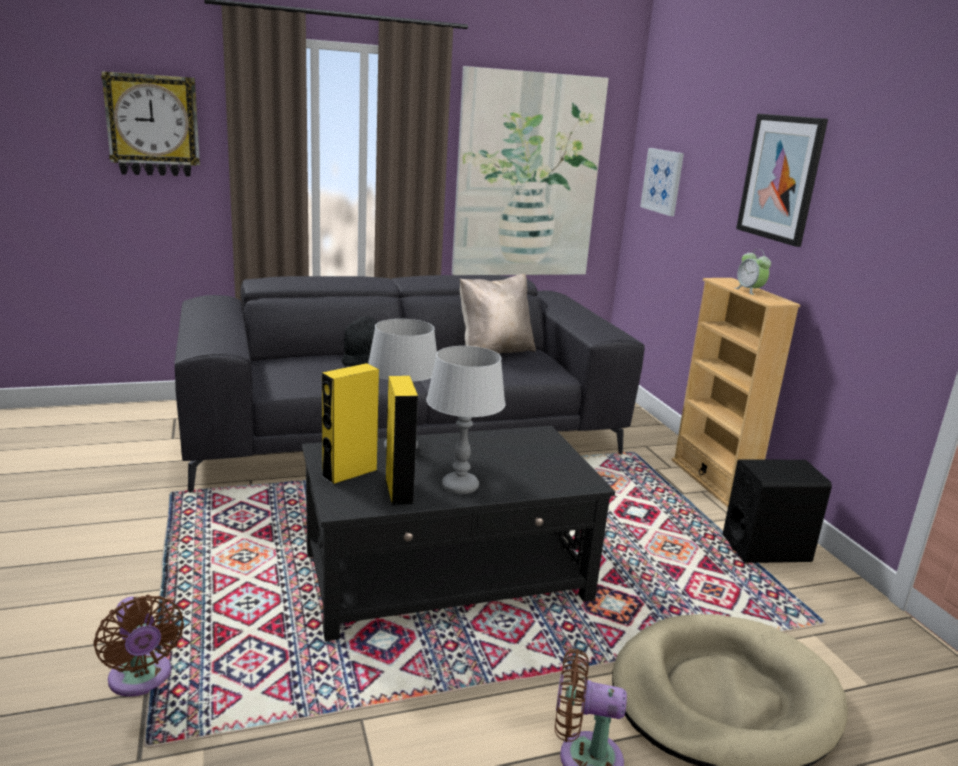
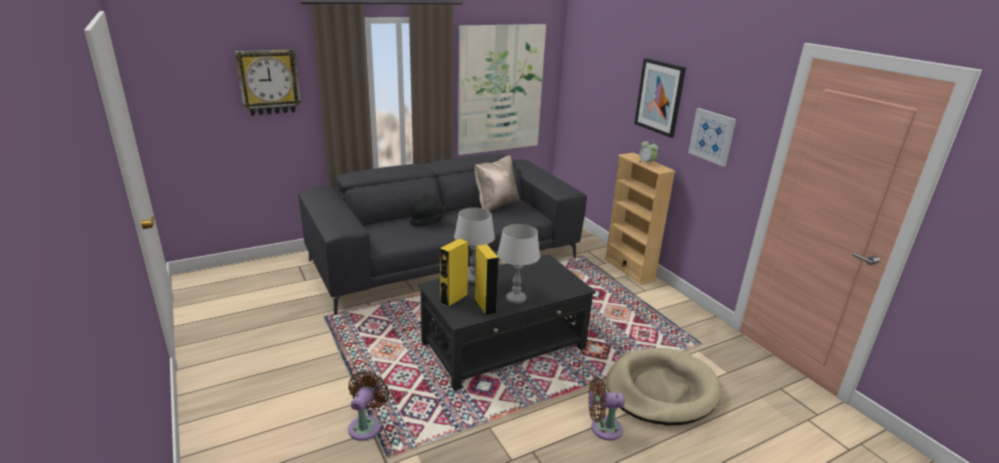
camera: 10 degrees left, 5 degrees up
(141, 679) = (366, 425): brown fan -> brown fan turned 120 degrees counterclockwise
(663, 181) = (584, 89): picture -> picture (712, 136)
(766, 549) = (666, 306): black speaker -> none

